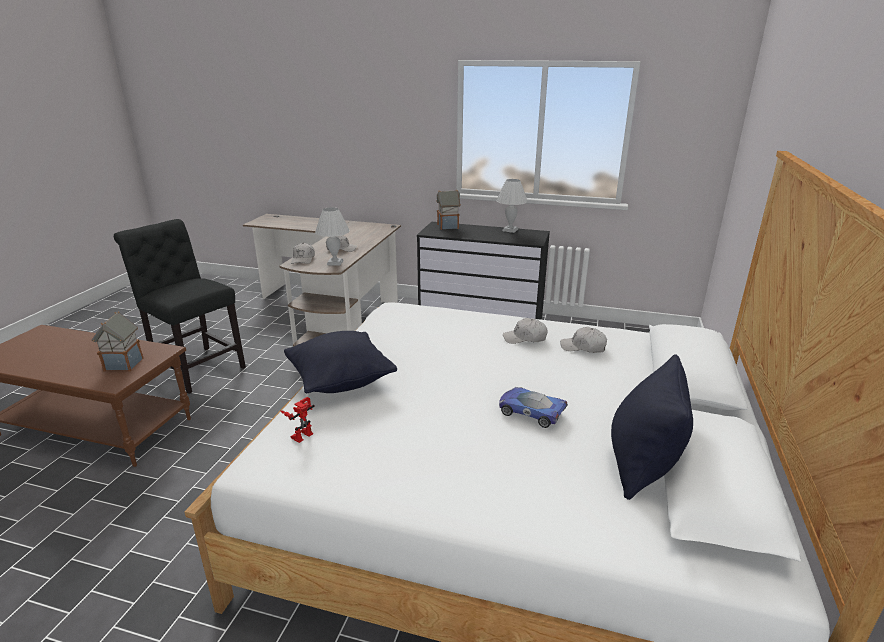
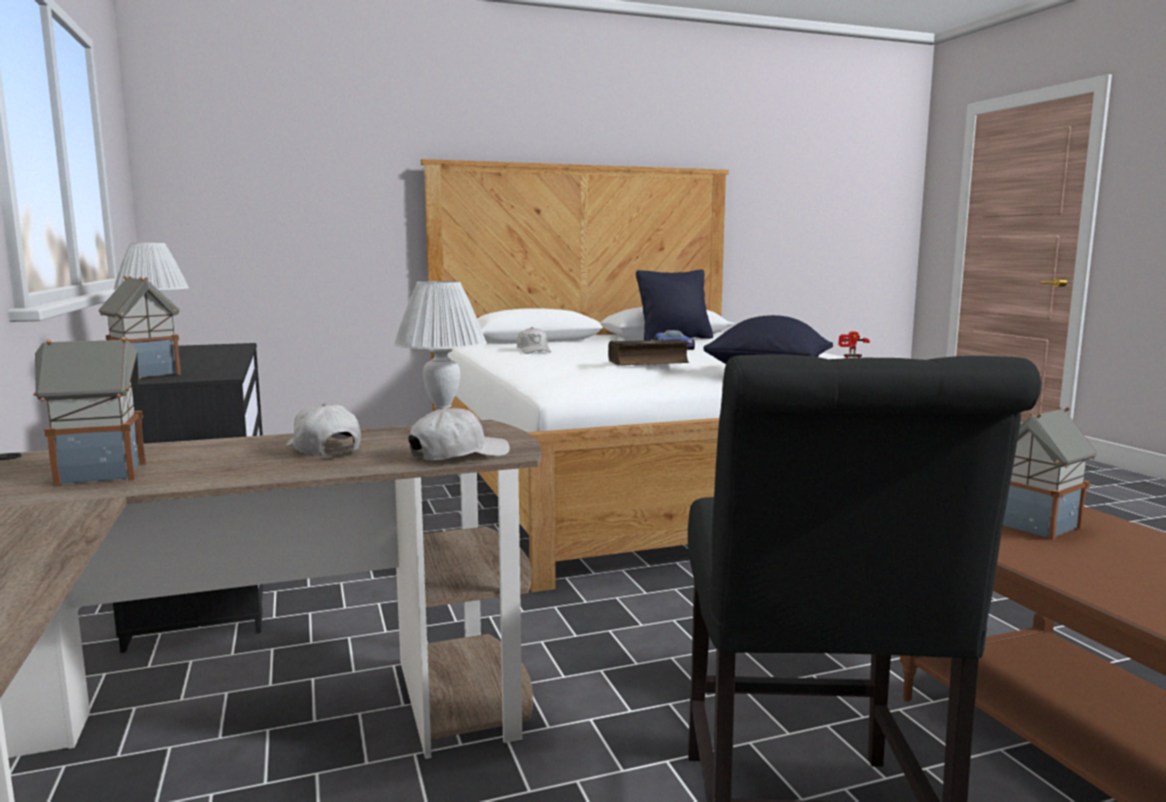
camera: 125 degrees left, 15 degrees down
(356, 231) = (98, 474): none -> toy house
(435, 351) = (648, 362): none -> book
(525, 338) = (551, 357): white cap -> none

